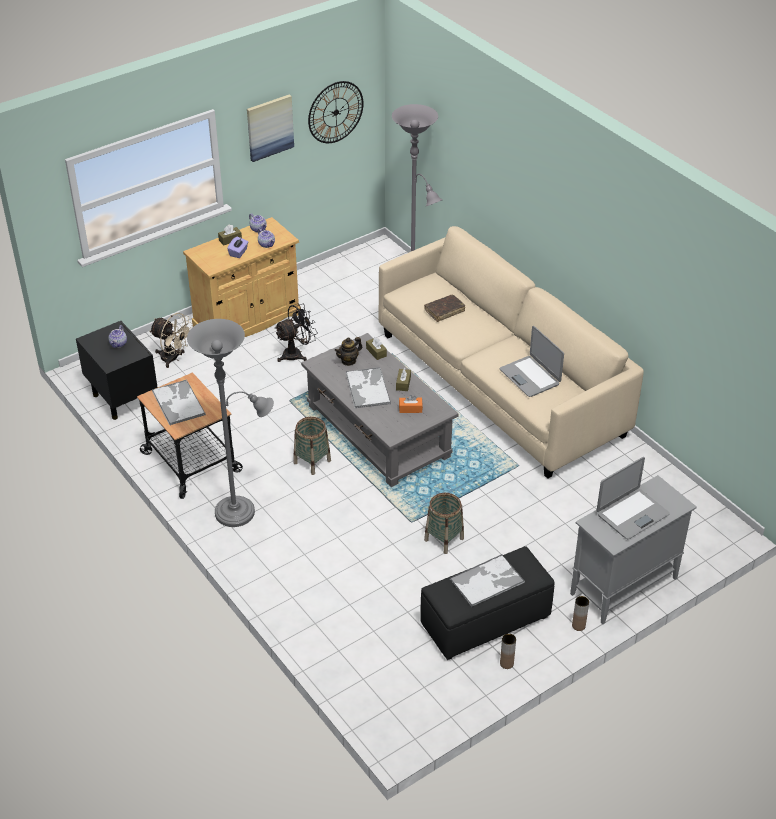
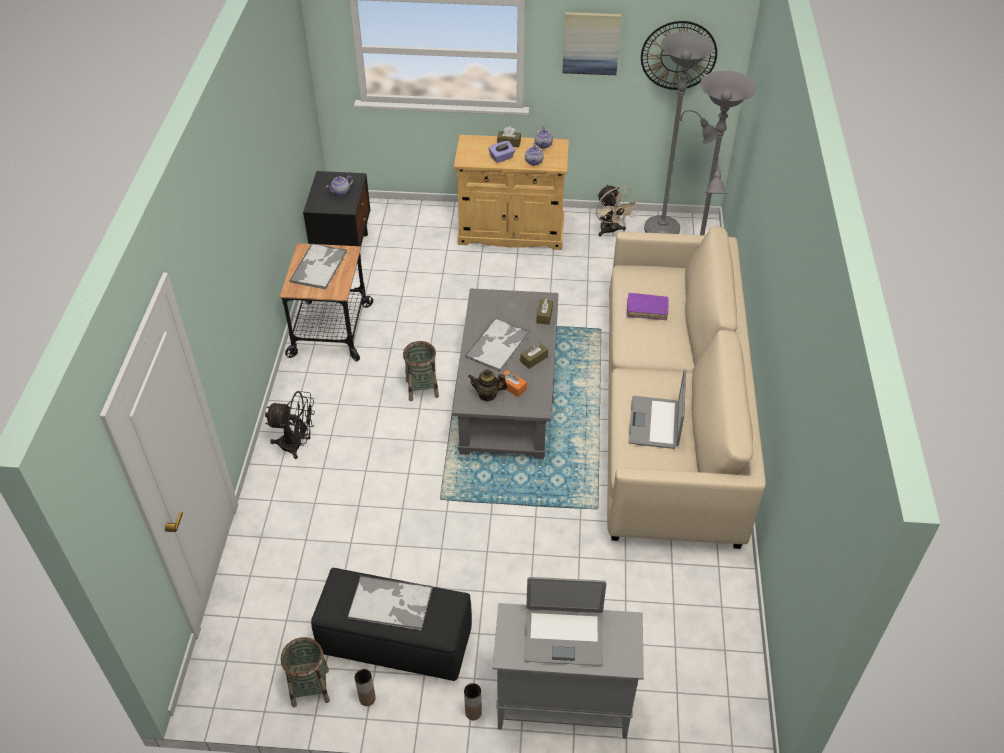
camera: 40 degrees right, 5 degrees up
(173, 359) = (417, 234): beige fan -> beige fan (611, 231)
(240, 511) = (318, 396): grey floor lamp -> grey floor lamp (666, 230)
(296, 353) = (518, 283): black fan -> black fan (297, 445)
(348, 361) = (511, 310): teapot -> teapot (487, 394)
(444, 311) = (647, 310): brown book -> purple book
(444, 539) = (449, 535): basket -> basket (310, 687)

